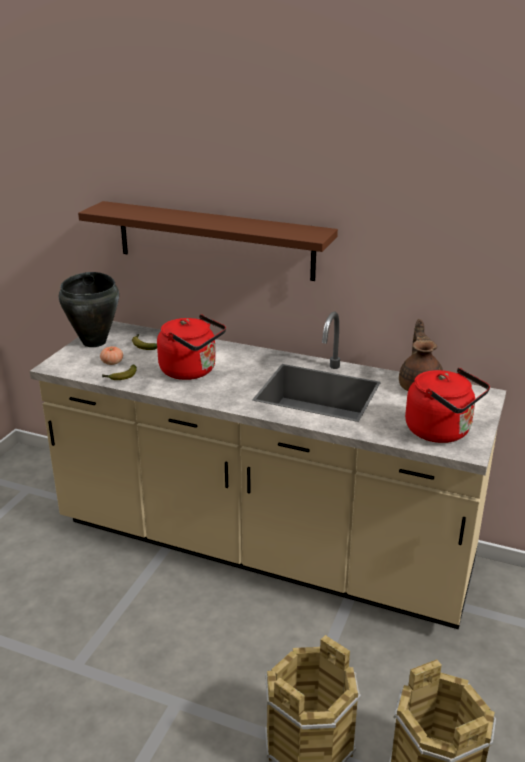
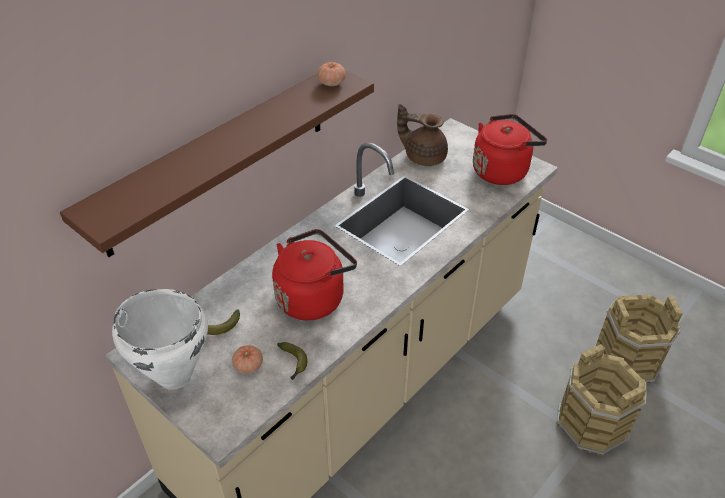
camera: 70 degrees left, 15 degrees up
(94, 342) = (174, 375): black cooking pot -> white cooking pot
(306, 231) = (331, 83): none -> tomato

